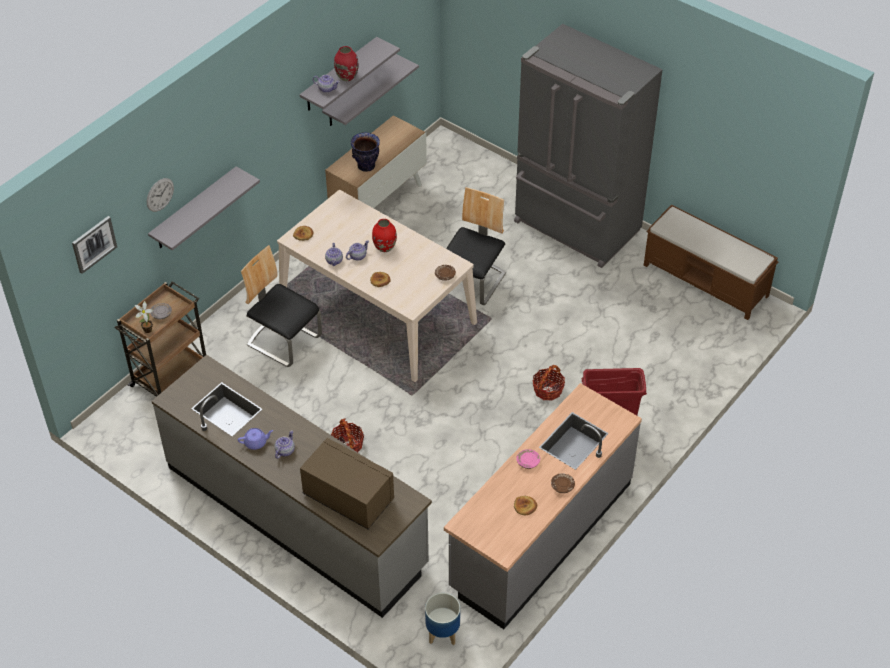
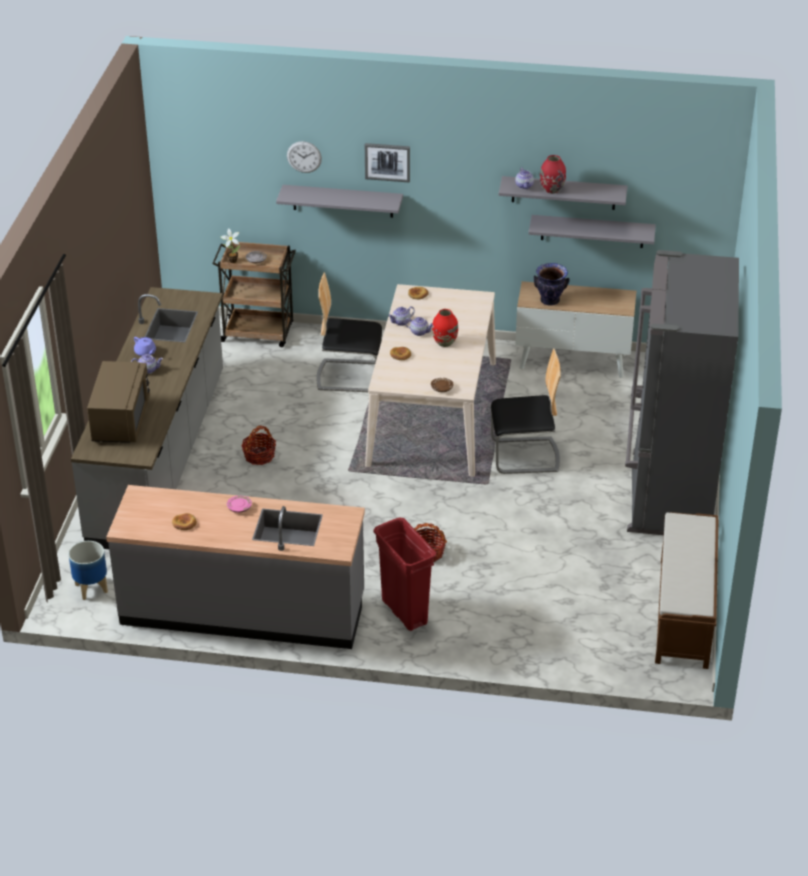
camera: 60 degrees right, 10 degrees down
(93, 244) = (220, 150): picture -> picture (387, 162)
(284, 341) = (349, 375): chair -> chair turned 90 degrees counterclockwise
(562, 486) = (225, 538): brown plate -> none

